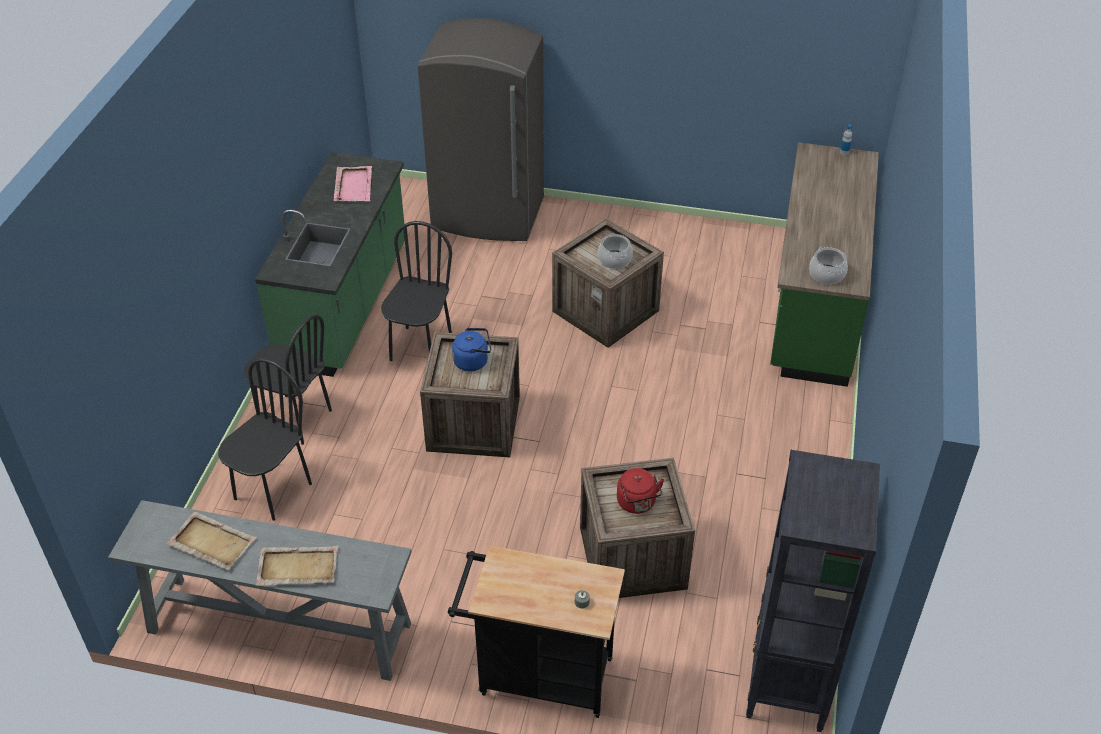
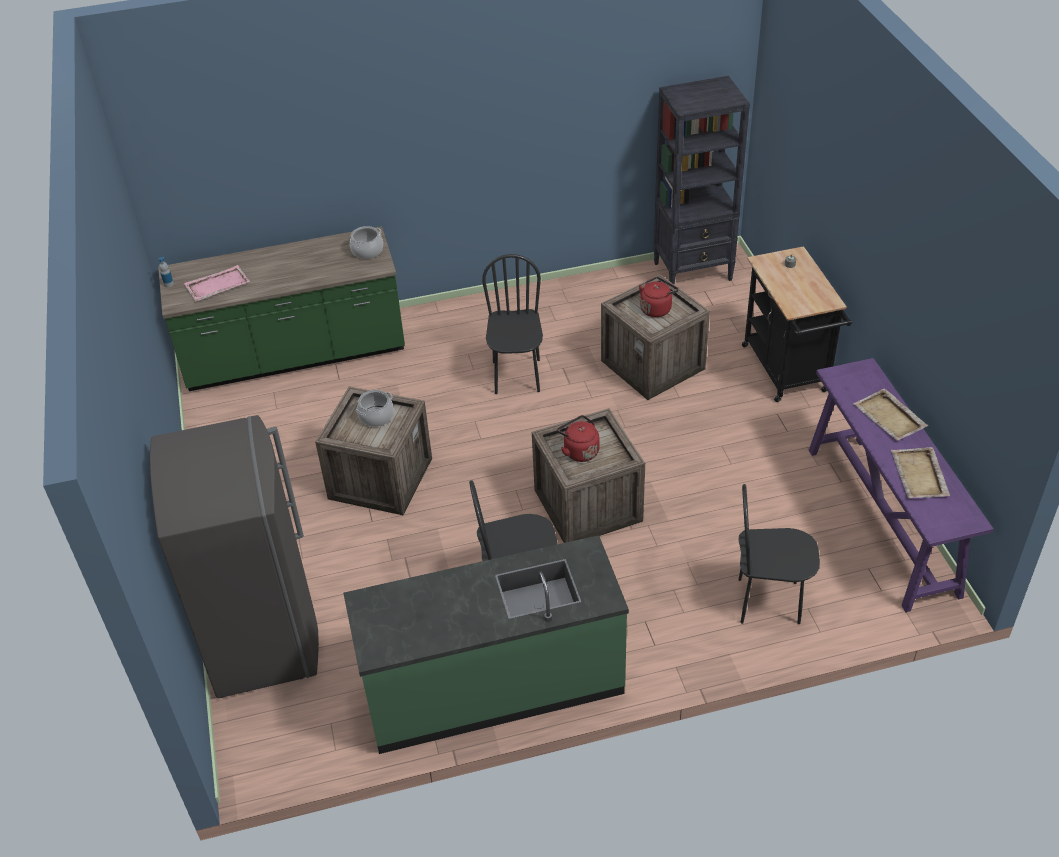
camera: 115 degrees left, 0 degrees up
(278, 628) = (882, 521): grey console table -> purple console table
(295, 419) = (677, 635): black chair -> black chair (517, 376)
(353, 185) = (416, 613): pink tray -> pink tray (217, 285)
(473, 361) = (579, 451): blue kettle -> red kettle

